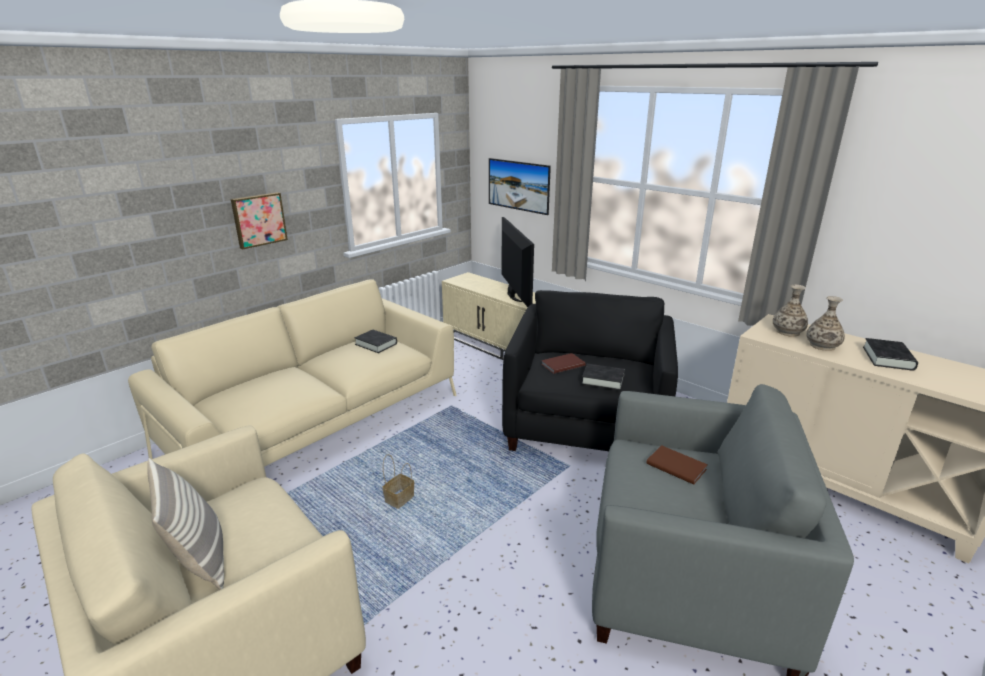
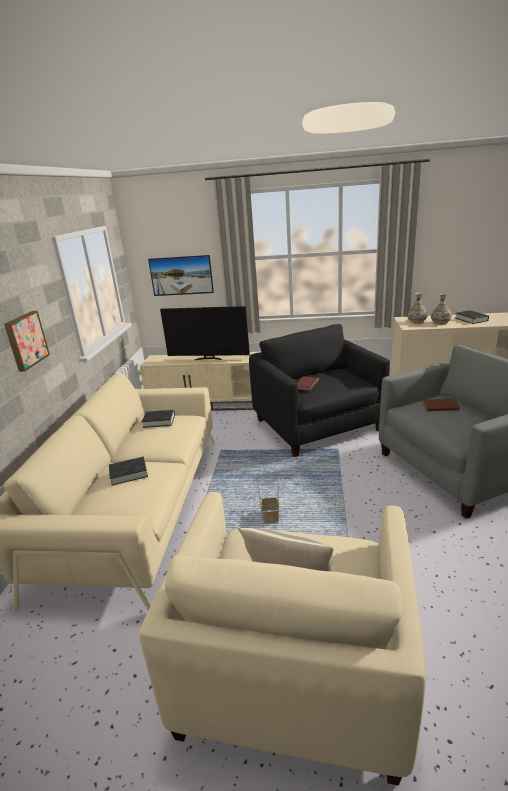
camera: 35 degrees left, 0 degrees up
(513, 295) = (209, 359): television -> television turned 150 degrees clockwise
(603, 380) = (340, 383): black book -> black book (128, 473)

